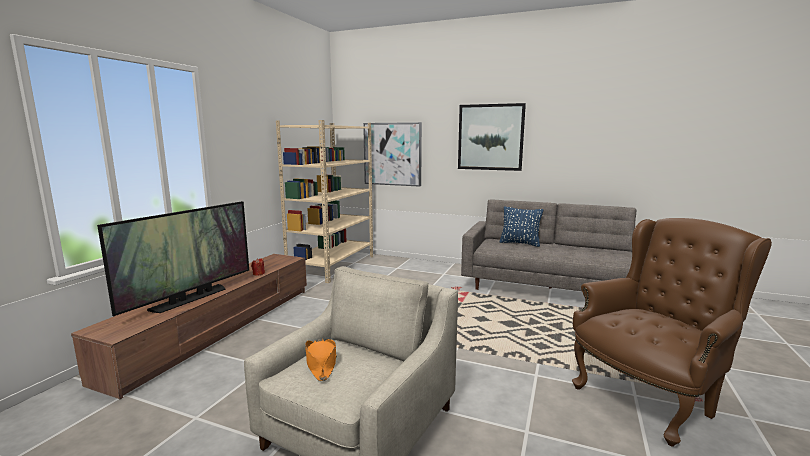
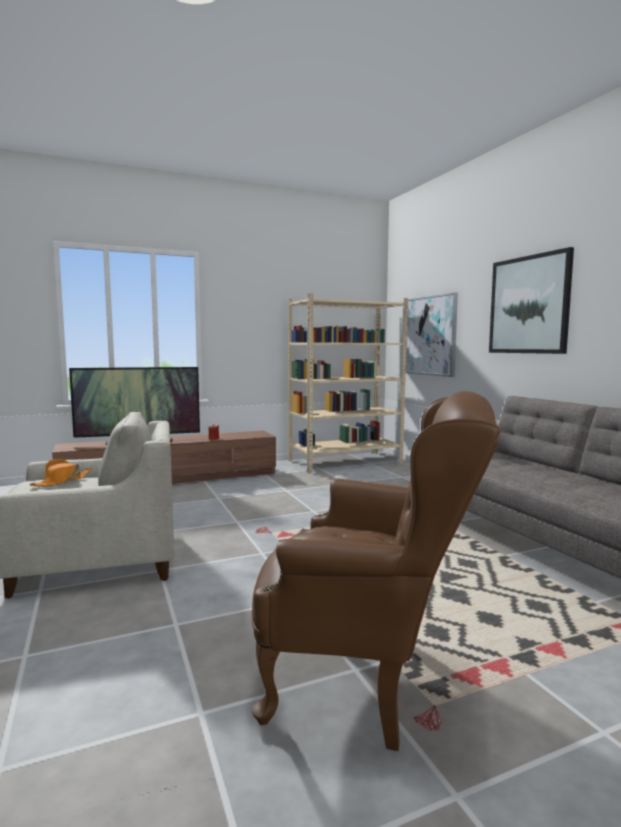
camera: 45 degrees right, 5 degrees down
(520, 243) = (524, 463): blue pillow -> none

